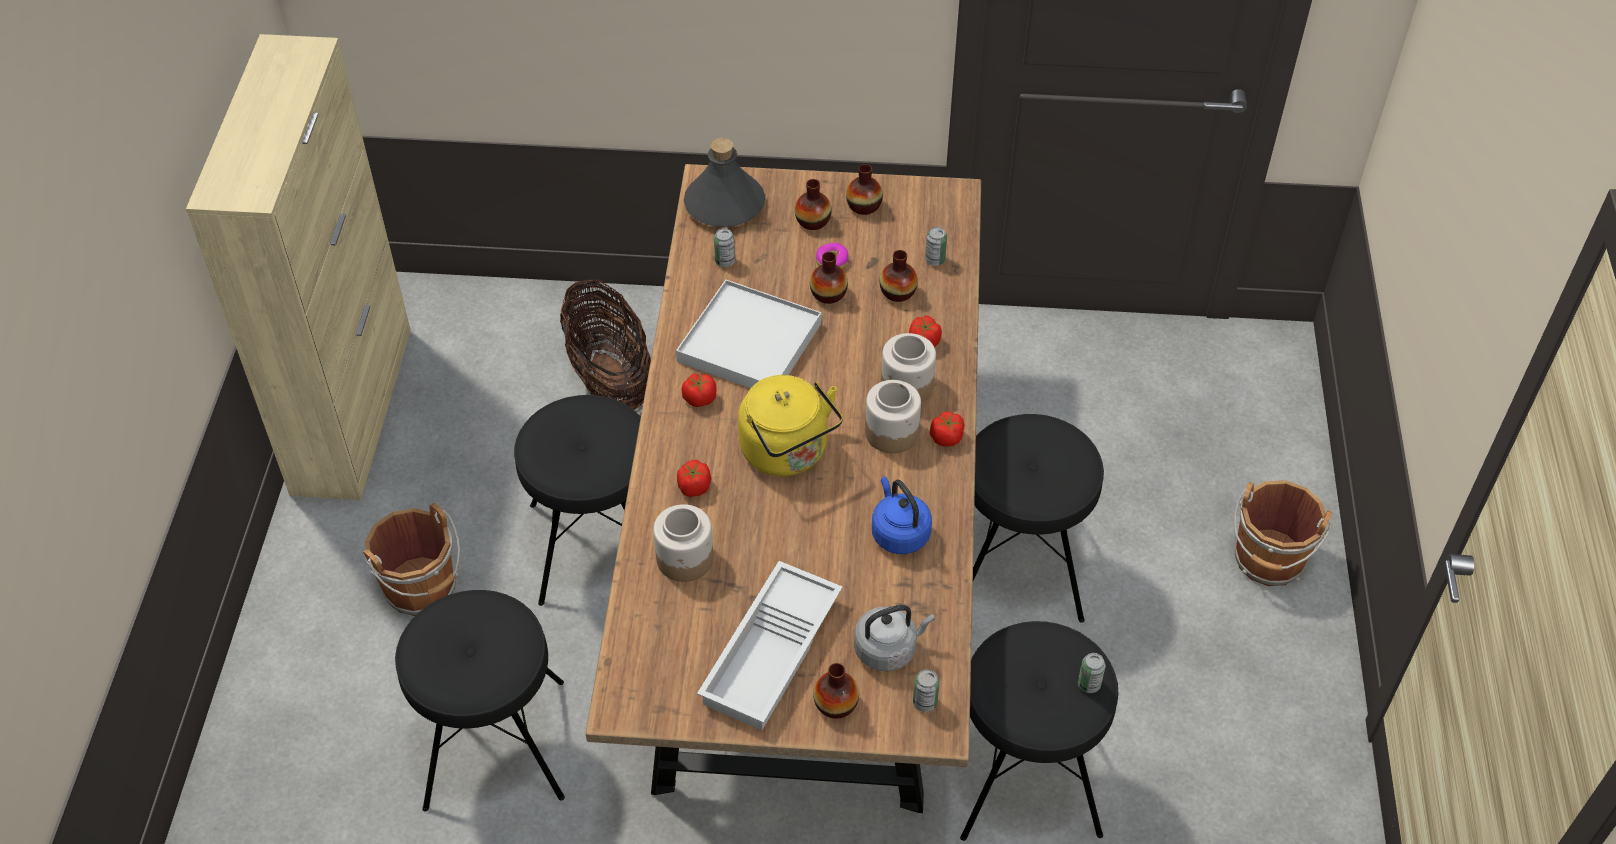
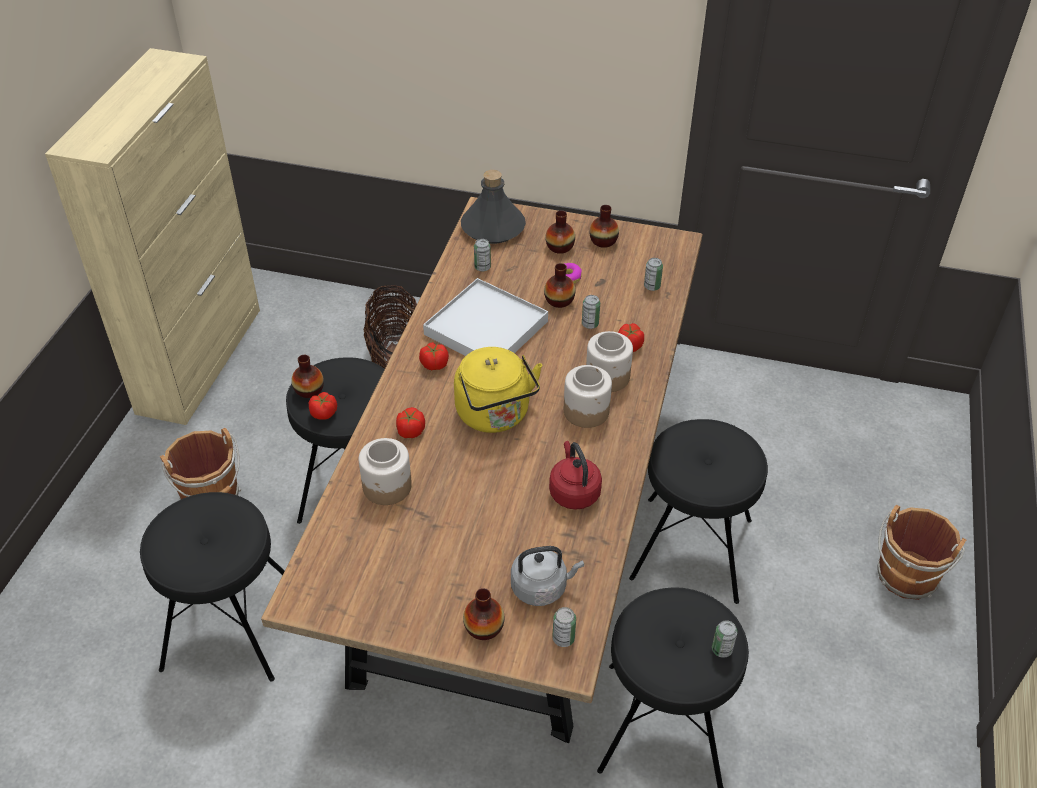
camera: 10 degrees right, 5 degrees down
(773, 654) = (440, 576): white tray -> none
(872, 320) = (590, 324): none -> can
(898, 292) = (616, 306): vase -> vase (309, 390)
(899, 533) = (573, 491): blue kettle -> red kettle
(946, 437) = (632, 421): tomato -> tomato (324, 413)

